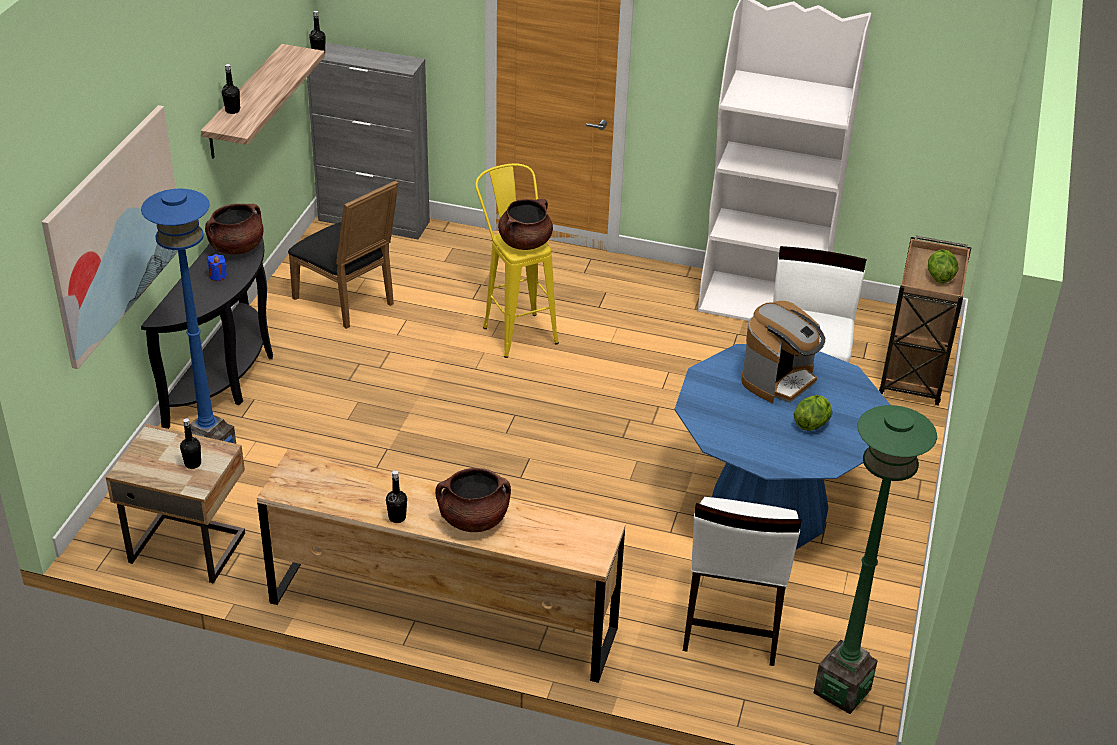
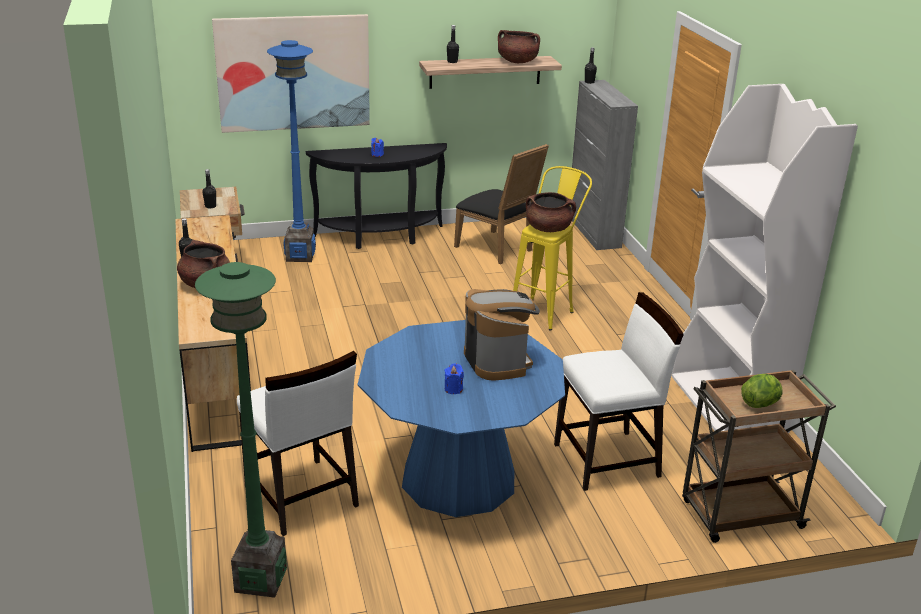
camera: 60 degrees right, 10 degrees down
(236, 248) = (412, 151): brown cooking pot -> brown cooking pot (517, 62)
(349, 302) = (498, 249): black chair -> black chair turned 60 degrees counterclockwise
(732, 623) = (301, 497): white chair -> white chair turned 105 degrees counterclockwise
(779, 380) = (498, 361): coffee machine -> coffee machine turned 120 degrees counterclockwise
(812, 424) = (453, 389): lettuce -> blue candle

